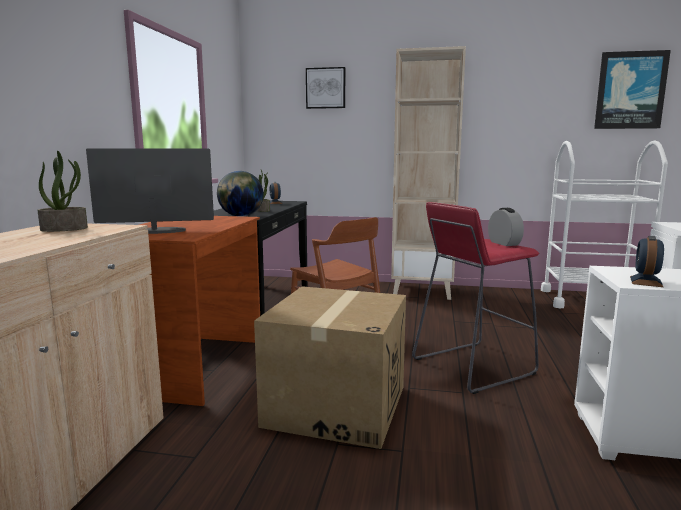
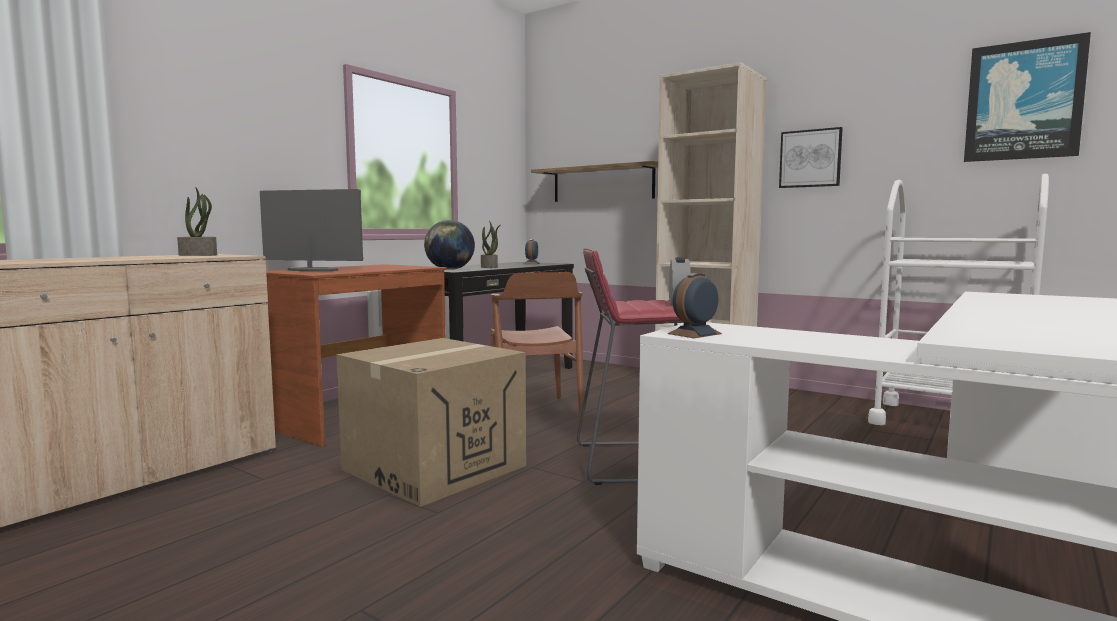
camera: 25 degrees right, 5 degrees down
(320, 133) = (602, 183): none -> shelf
(325, 88) = (609, 130): picture -> picture (810, 158)

